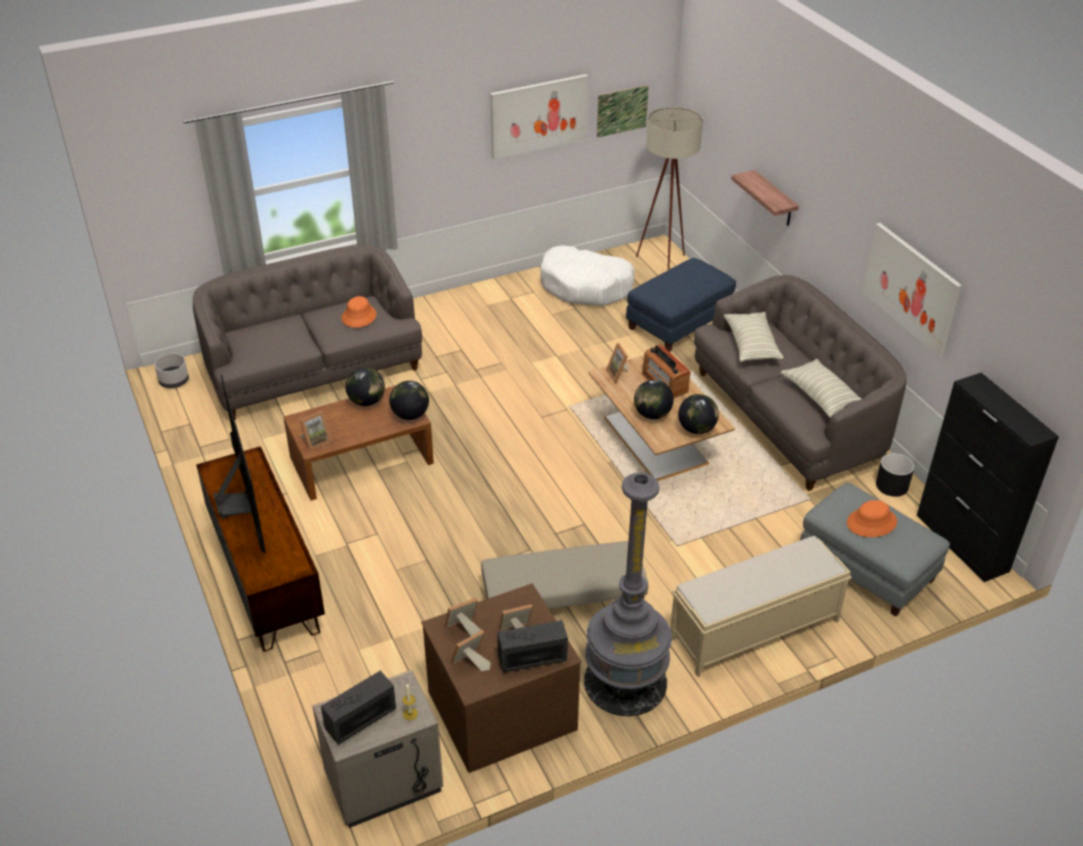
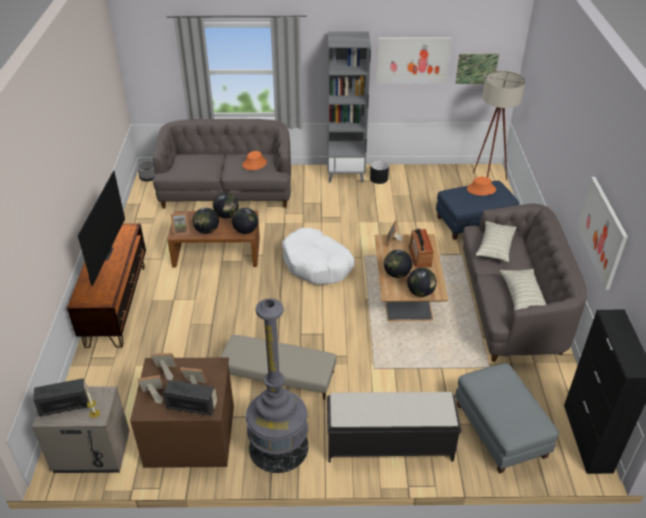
camera: 25 degrees right, 0 degrees up
(354, 431) = (207, 231): none -> globe
(468, 300) = (346, 174): none -> grey bookcase
(586, 286) = (426, 184): white dog bed -> white dog bed (317, 264)
(753, 629) = (388, 444): beige bench -> black bench
(774, 199) = (550, 148): shelf -> none
(871, 523) = (504, 397): orange hat -> orange hat (481, 189)
(892, 485) = (558, 378): black planter -> black planter (379, 179)

